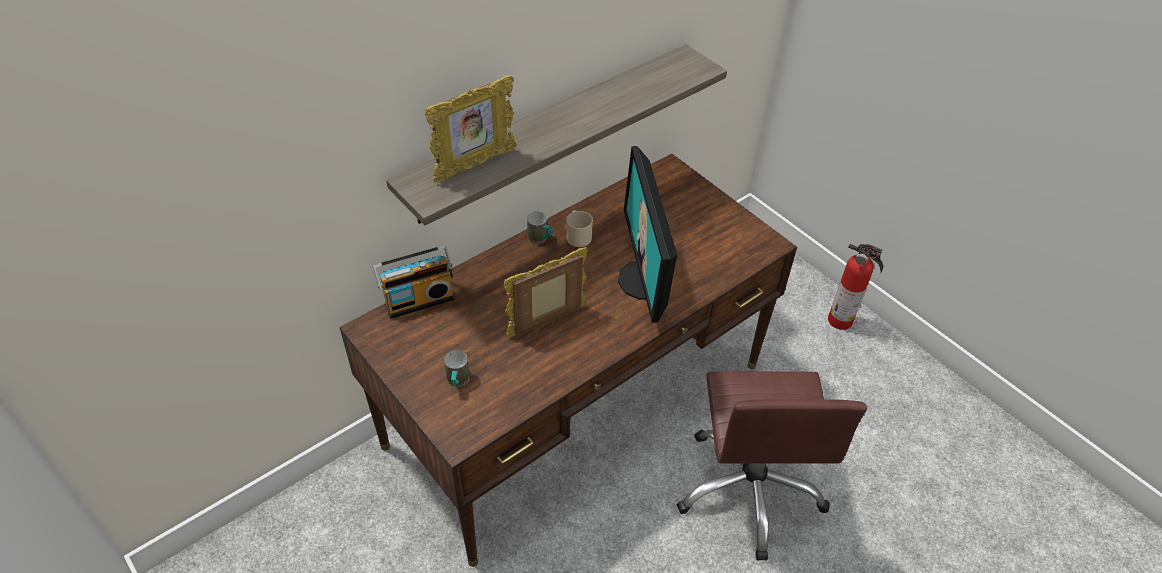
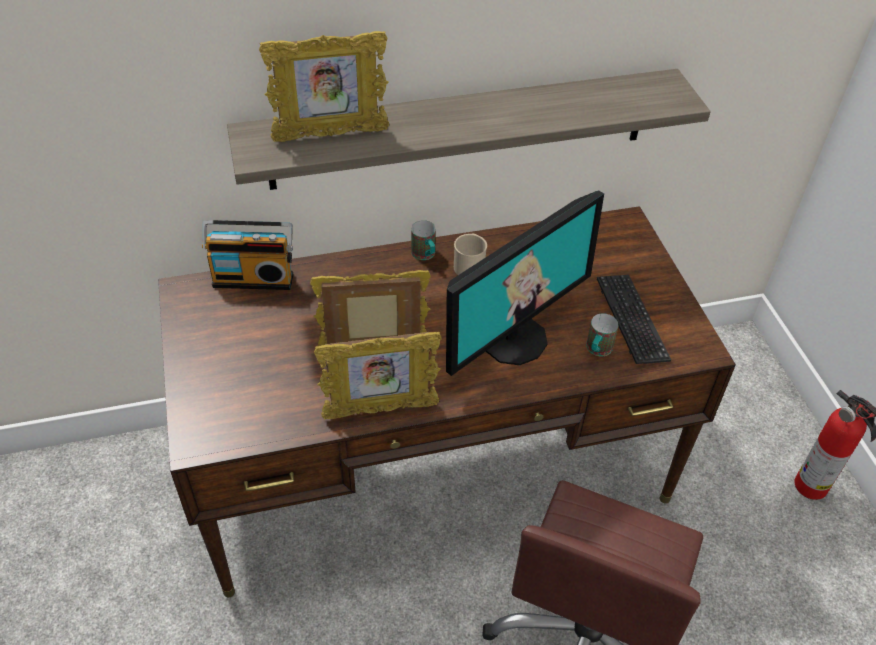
camera: 25 degrees right, 0 degrees up
(457, 382) = (236, 379): mug -> mug (597, 350)
(580, 364) = (380, 410): none -> picture frame
(643, 280) = (514, 339): monitor -> monitor turned 150 degrees counterclockwise
(714, 238) = (631, 320): none -> keyboard

